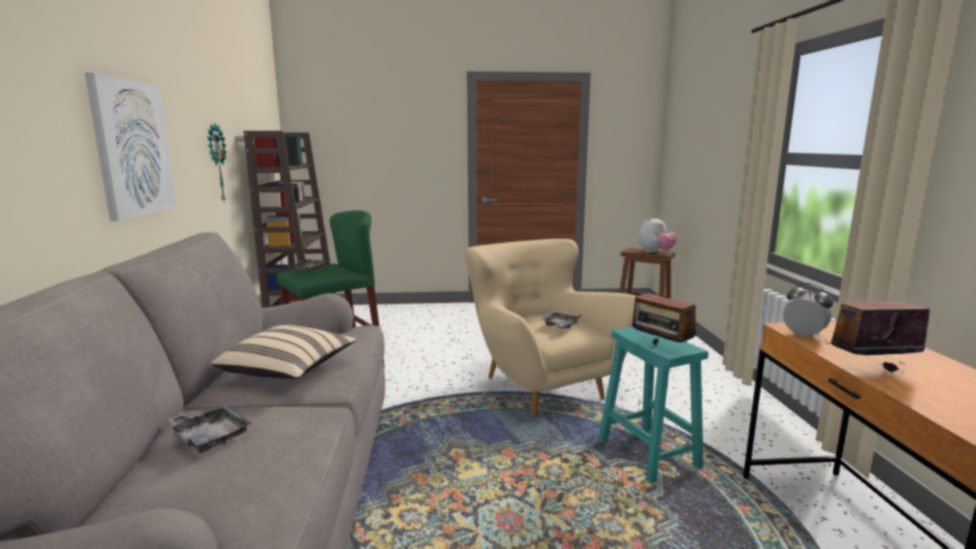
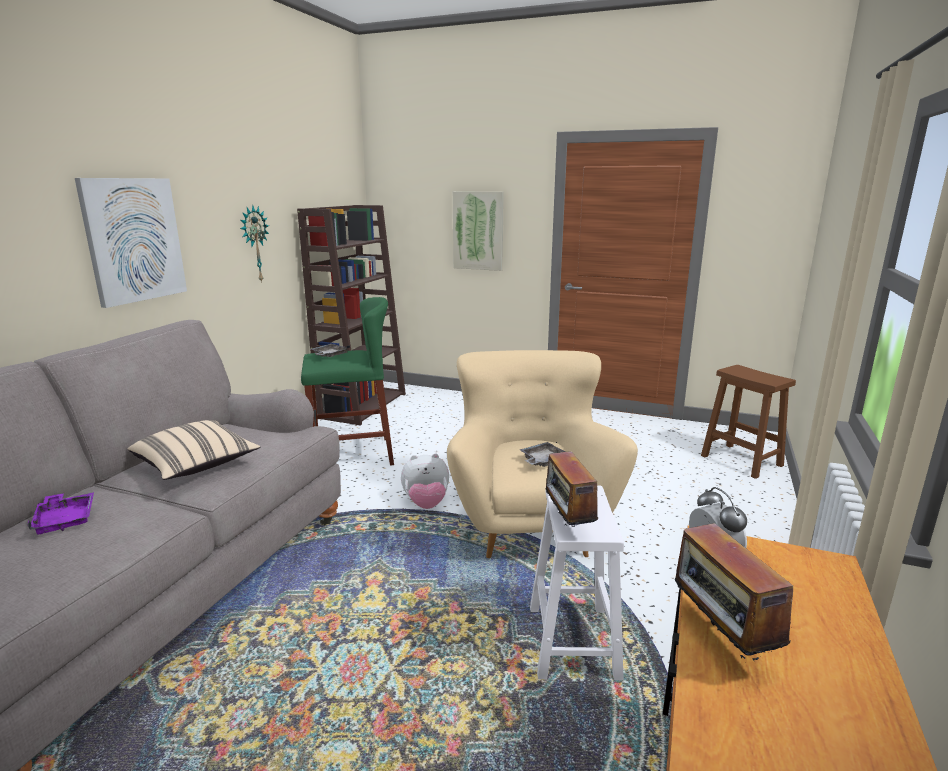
camera: 25 degrees right, 5 degrees up
(209, 437) = (65, 520): grey tray -> purple tray
(399, 155) = (478, 231): none -> picture
(649, 455) = (573, 643): turquoise stool -> white stool
(655, 252) = (764, 377): plush toy -> plush toy (426, 504)
(870, 369) = (720, 640): radio -> radio turned 120 degrees counterclockwise

